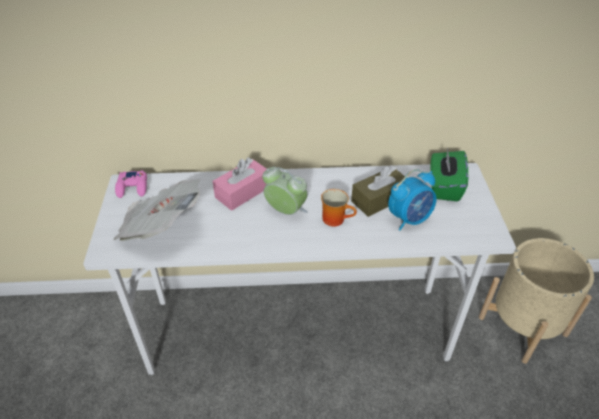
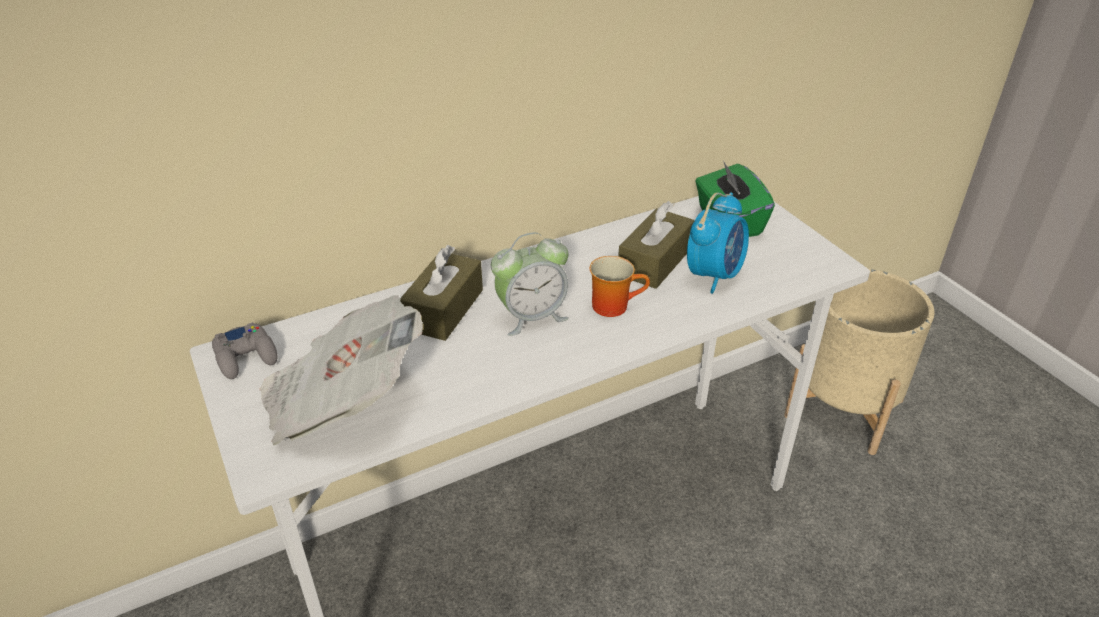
camera: 25 degrees left, 5 degrees down
(133, 187) = (246, 356): pink game controller -> grey game controller
(242, 192) = (444, 309): pink tissue box -> brown tissue box
(285, 211) = (531, 316): alarm clock -> alarm clock turned 150 degrees clockwise

